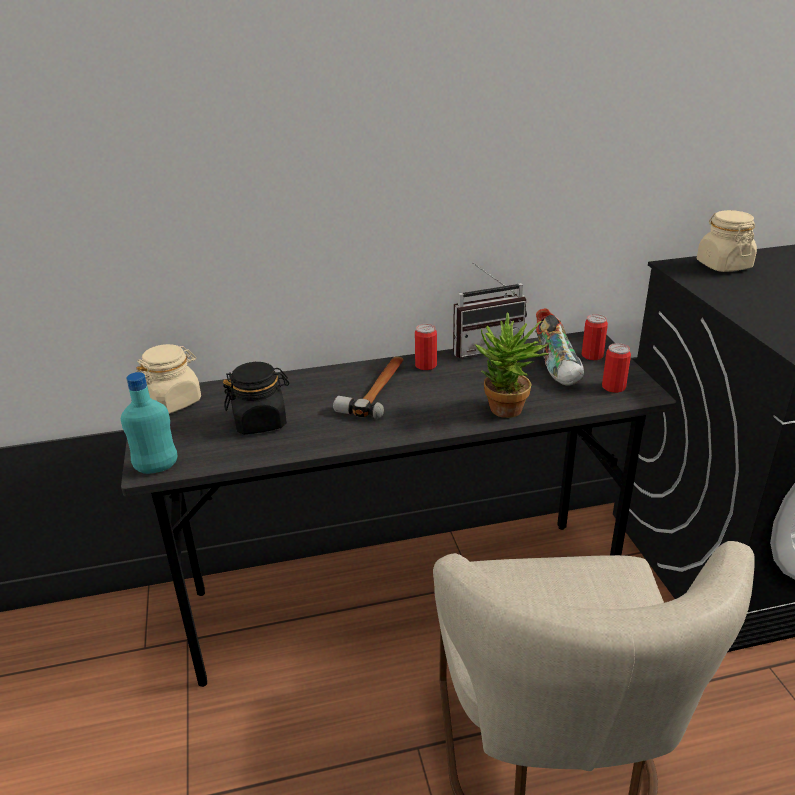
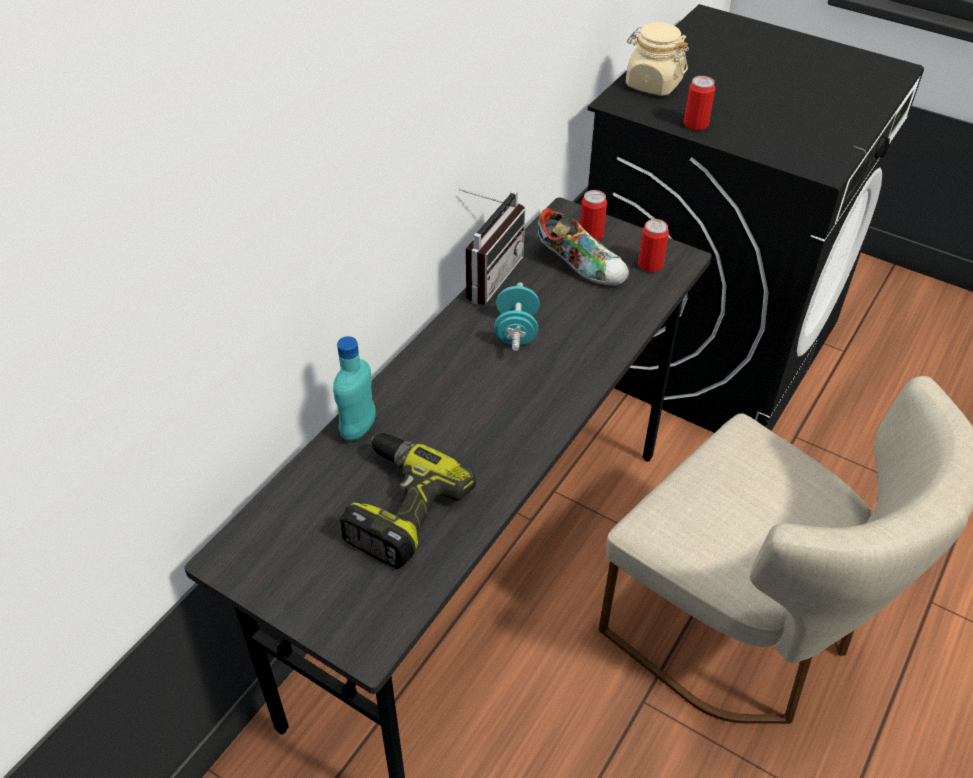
camera: 45 degrees left, 15 degrees up
(157, 468) = (375, 638): turquoise bottle -> turquoise bottle (358, 428)
(173, 402) = (259, 548): beige jar -> none
(260, 422) = (397, 507): black jar -> power drill
(377, 389) = (457, 391): hammer -> none
(425, 365) = (462, 332): can -> can (695, 124)
(460, 379) = (516, 331): none -> turquoise dumbbell
(506, 413) = (605, 347): potted plant -> none

